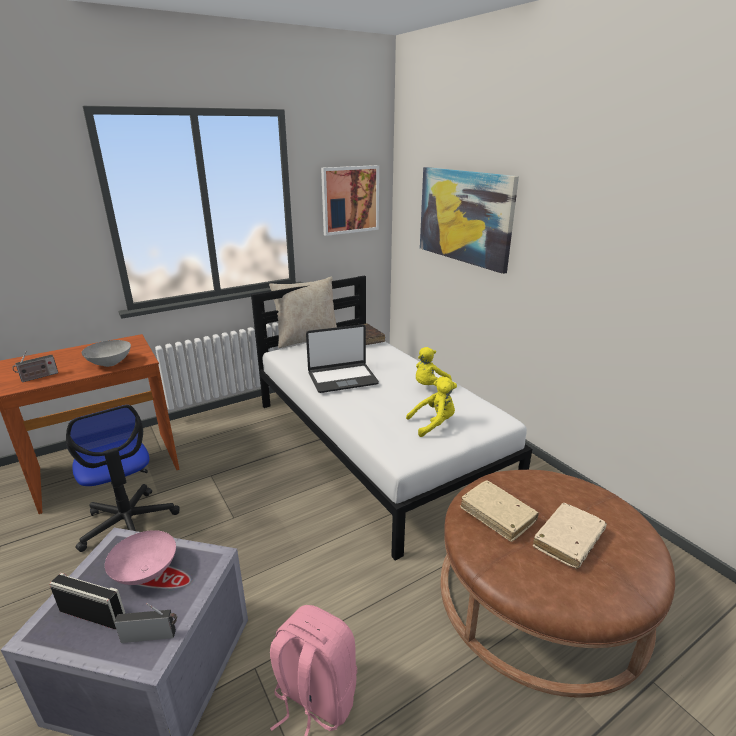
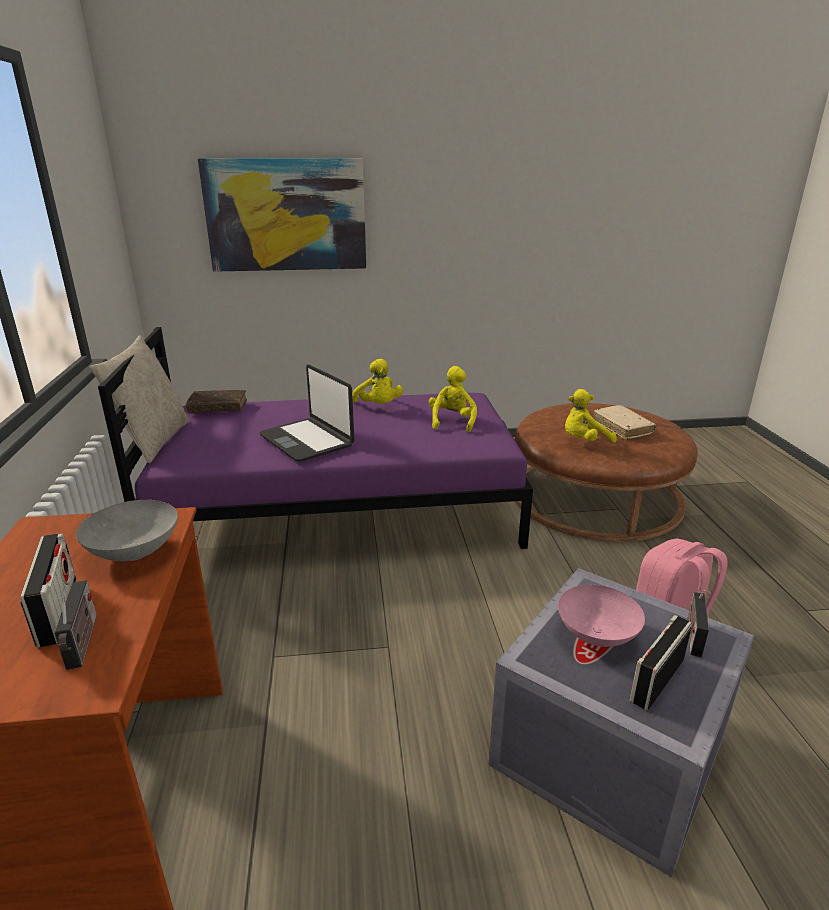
camera: 65 degrees left, 0 degrees up
(62, 365) = (58, 611): none -> radio
(128, 523) = (318, 767): office chair -> none
(342, 378) = (307, 440): laptop -> laptop turned 135 degrees clockwise
(350, 200) = (98, 215): picture -> none
(376, 444) = (339, 510): white bed -> purple bed
(497, 515) = (584, 441): beige book -> yellow plush toy

